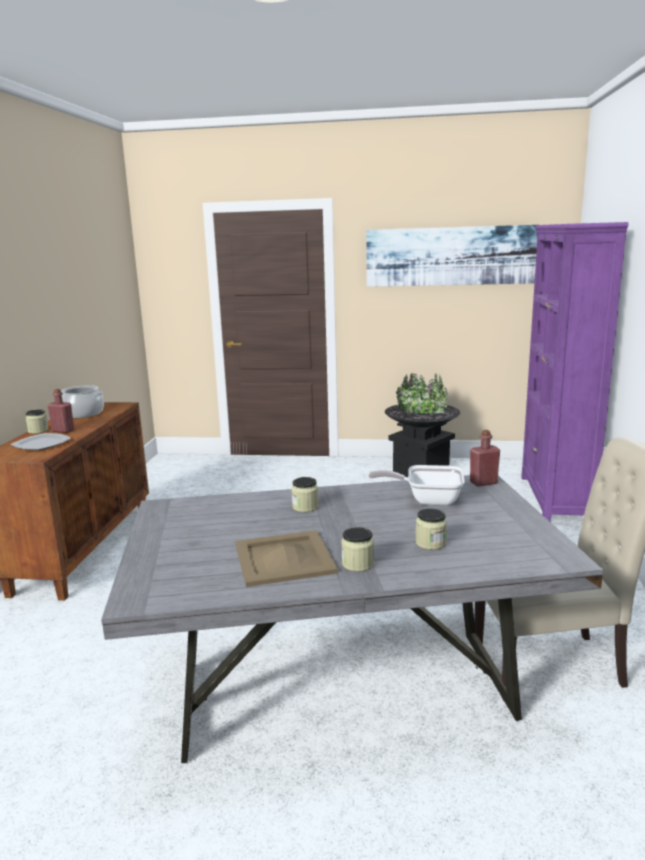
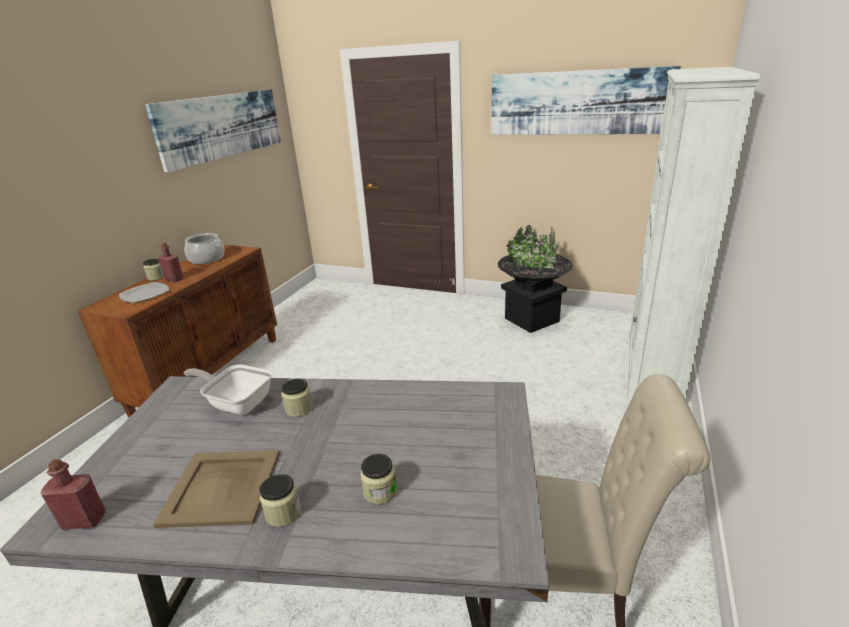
camera: 15 degrees right, 10 degrees up
(87, 274) = (222, 126): none -> picture
(427, 500) = (424, 416): frying pan -> frying pan (237, 403)
(483, 483) = (501, 397): red bottle -> red bottle (84, 520)
(555, 500) = (653, 369): purple bookcase -> white bookcase

